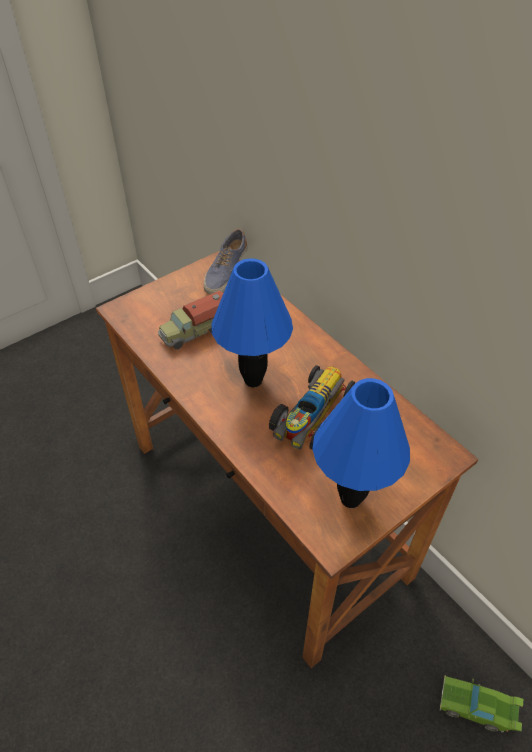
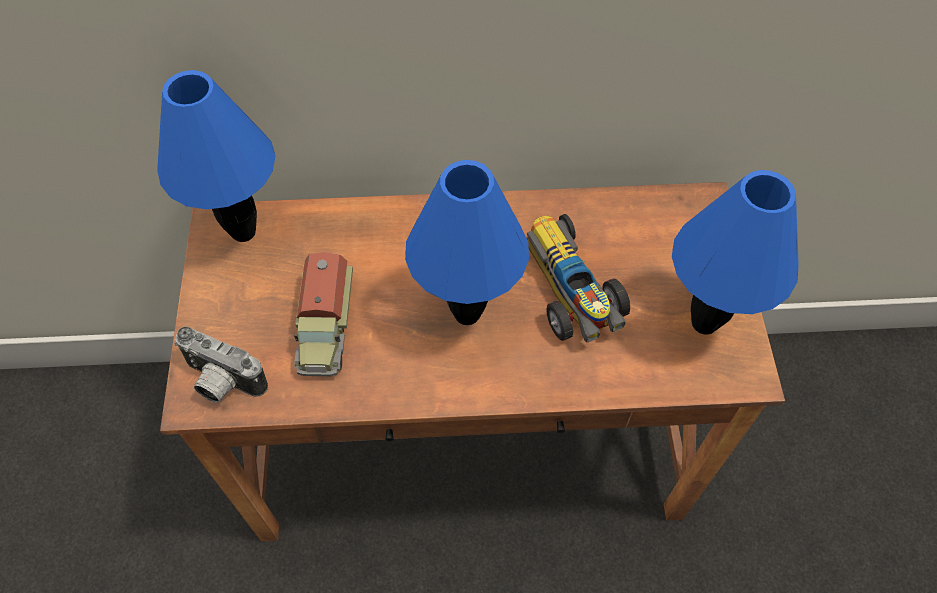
camera: 55 degrees left, 10 degrees up
(135, 312) = (221, 382): none -> camera
(225, 272) = (244, 231): shoe -> blue table lamp
(476, 707) = (802, 396): green toy car -> none

